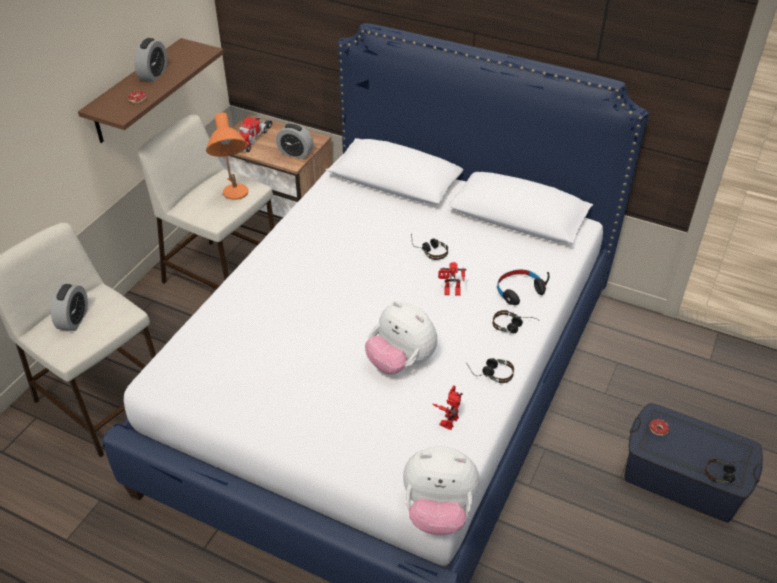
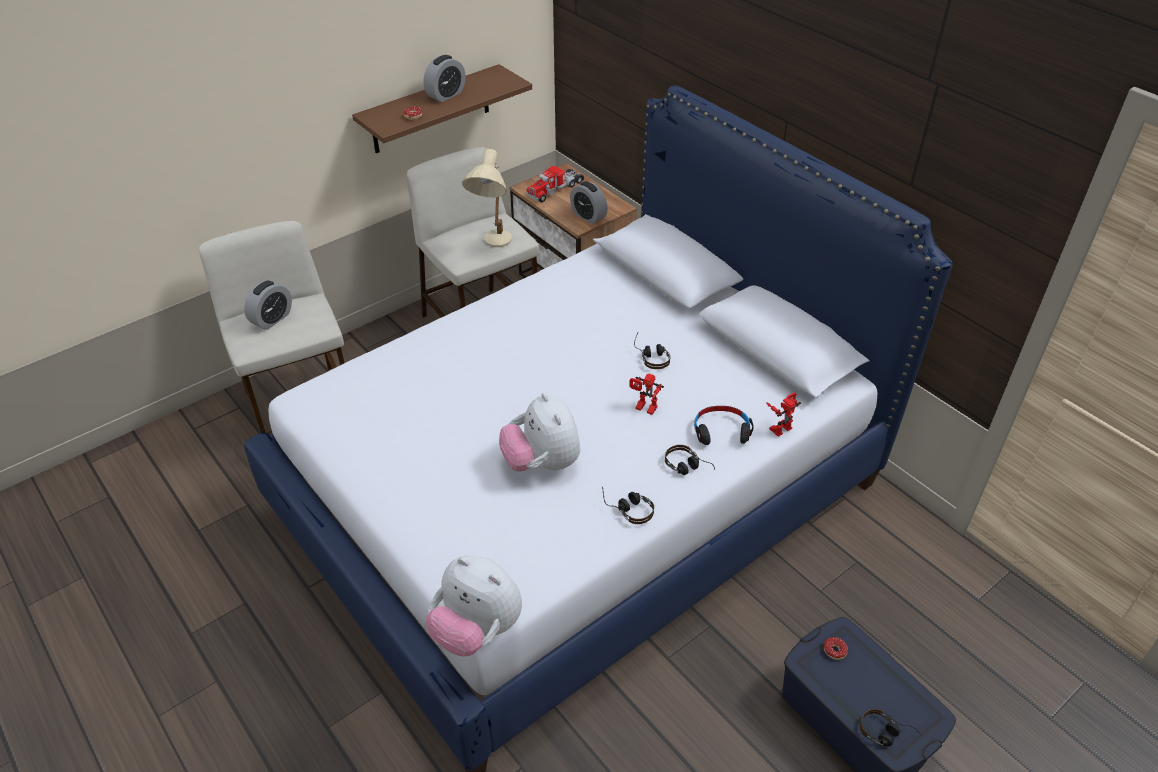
camera: 25 degrees right, 0 degrees up
(235, 198) = (493, 245): orange table lamp -> beige table lamp
(447, 419) = (549, 539): toy robot -> toy robot (779, 426)

